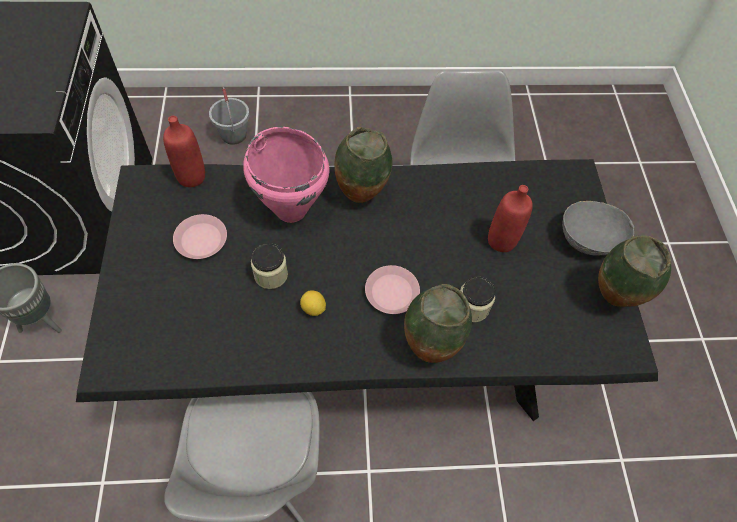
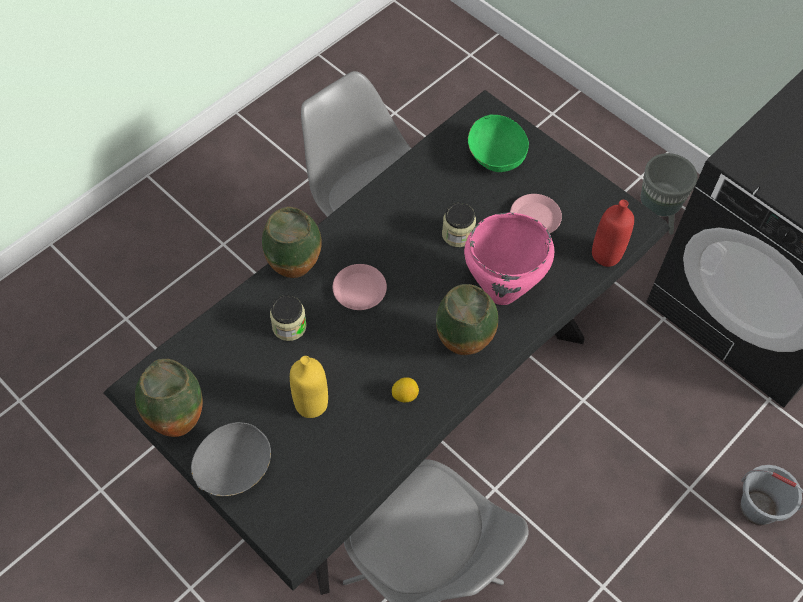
camera: 140 degrees right, 0 degrees up
(160, 315) = (495, 156): none -> green bowl
(313, 308) = (403, 236): lemon -> lemon (405, 395)
(501, 240) = (311, 404): red bottle -> yellow bottle

